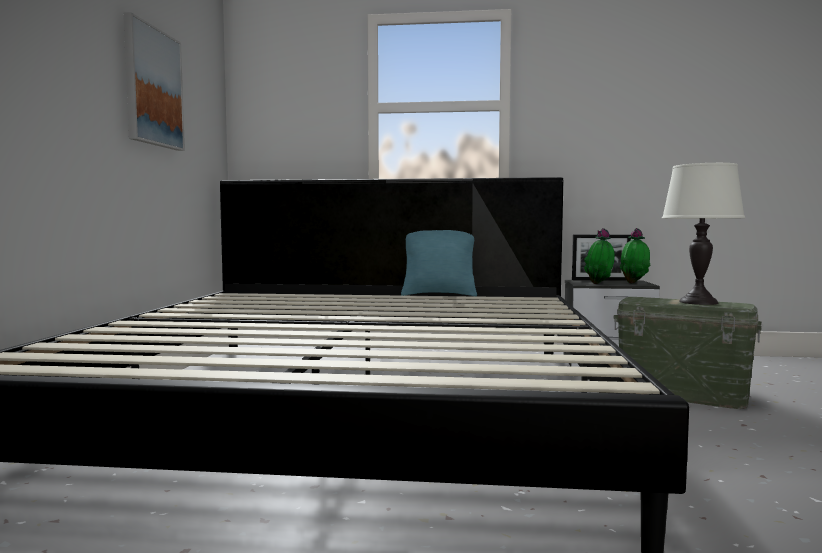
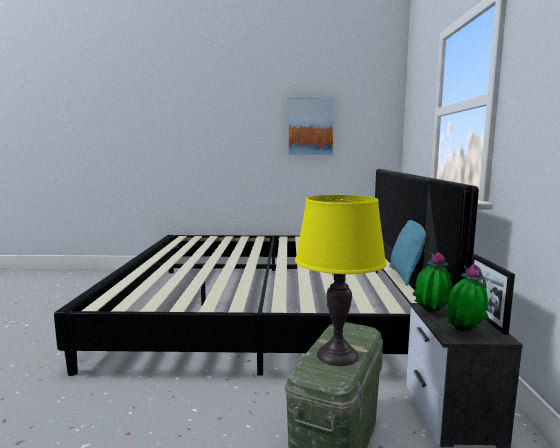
camera: 85 degrees right, 5 degrees up
(698, 302) = (337, 355): white table lamp -> yellow table lamp

